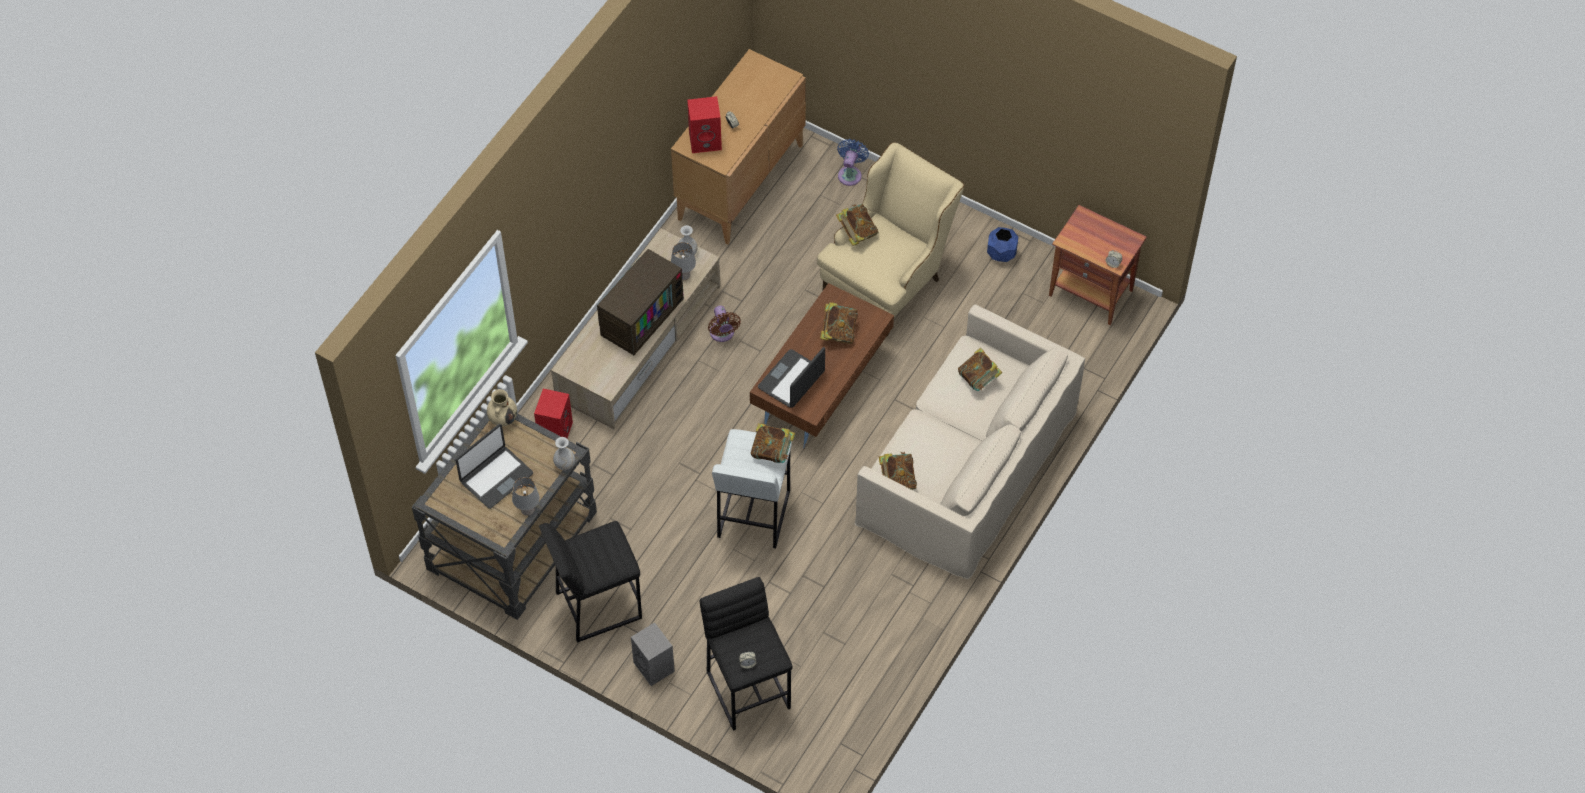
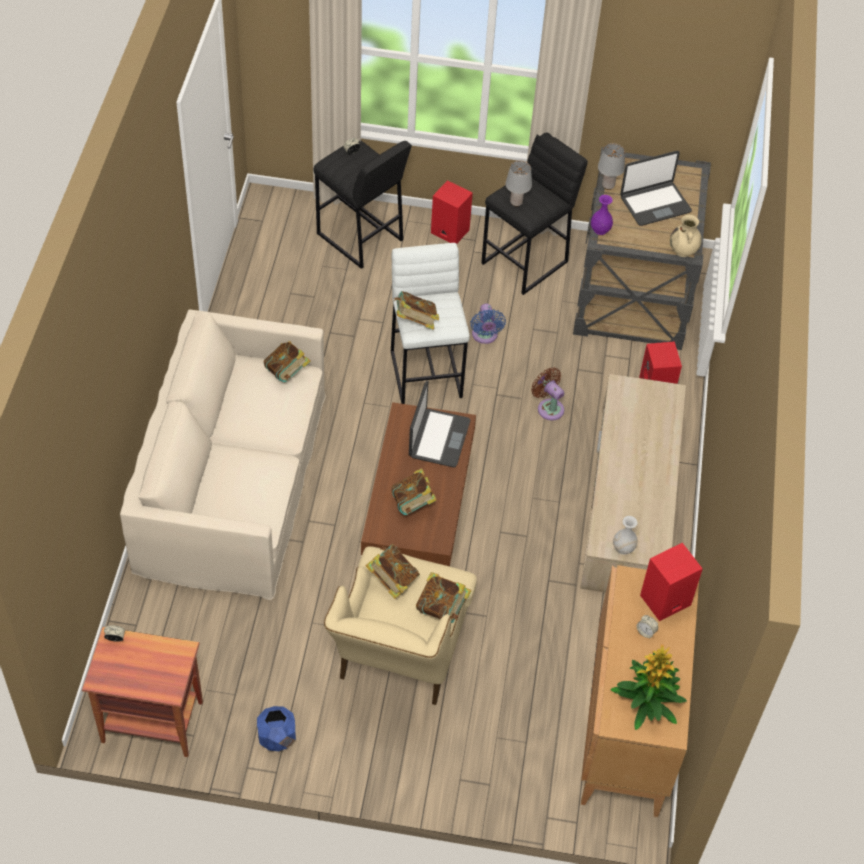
camera: 155 degrees right, 5 degrees down
(496, 477) = (654, 204): laptop -> laptop turned 135 degrees counterclockwise
(565, 464) = (600, 230): white vase -> purple vase
(640, 315) = (632, 465): television -> none
(655, 667) = (448, 231): grey speaker -> red speaker
(684, 276) = (611, 521): grey table lamp -> grey table lamp (516, 202)
(722, 334) = (549, 537): brown fan -> brown fan (548, 407)
(757, 83) = (648, 702): none -> potted plant
(850, 173) = (503, 784): blue fan -> blue fan (485, 336)
(979, 379) = (239, 496): book -> book (392, 580)

